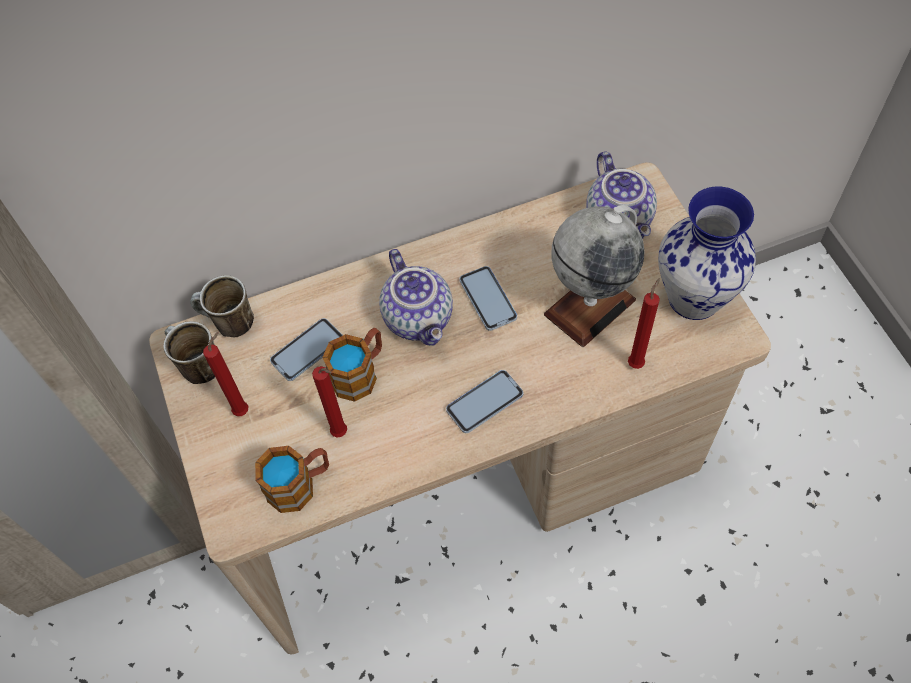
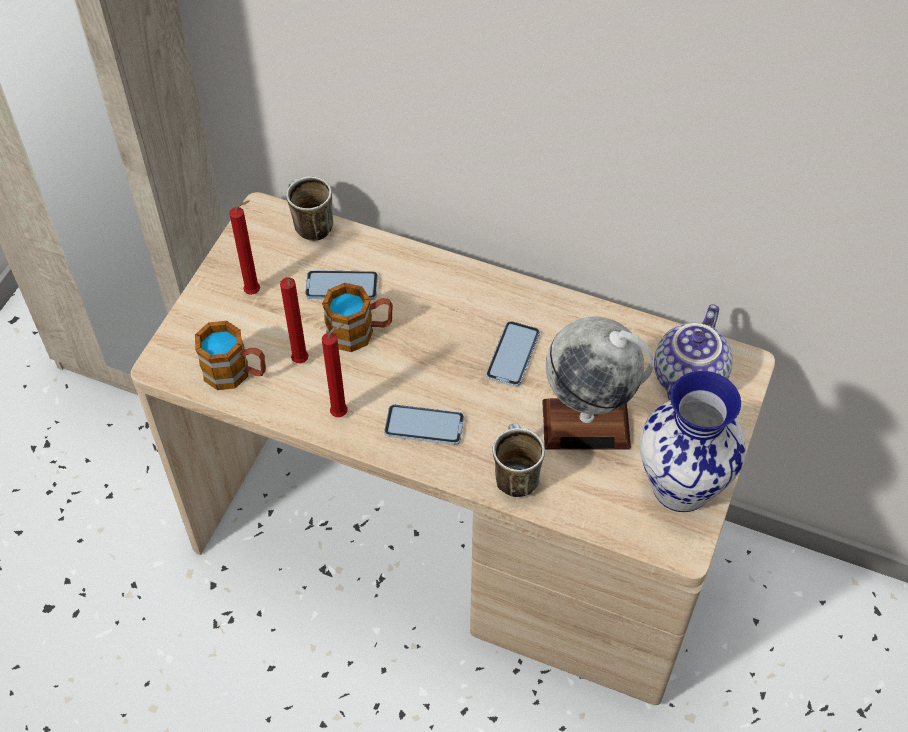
camera: 40 degrees right, 5 degrees down
(196, 367) = (257, 238): mug -> mug (513, 475)
(420, 318) = (446, 328): teapot -> none
(636, 362) = (574, 495): red candle -> red candle (342, 413)

